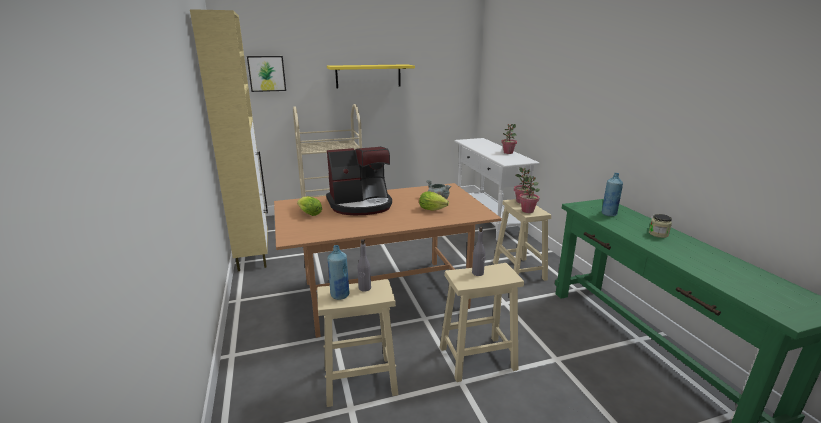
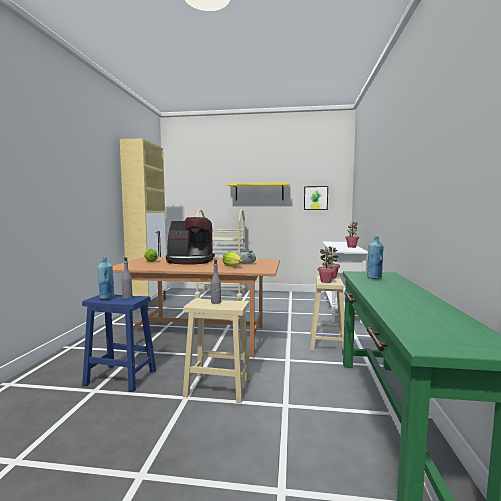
camera: 25 degrees right, 15 degrees down
(267, 73) = (191, 190): picture -> picture (315, 198)
(358, 381) = (119, 377): beige stool -> blue stool
(658, 234) = (398, 290): jar -> none

